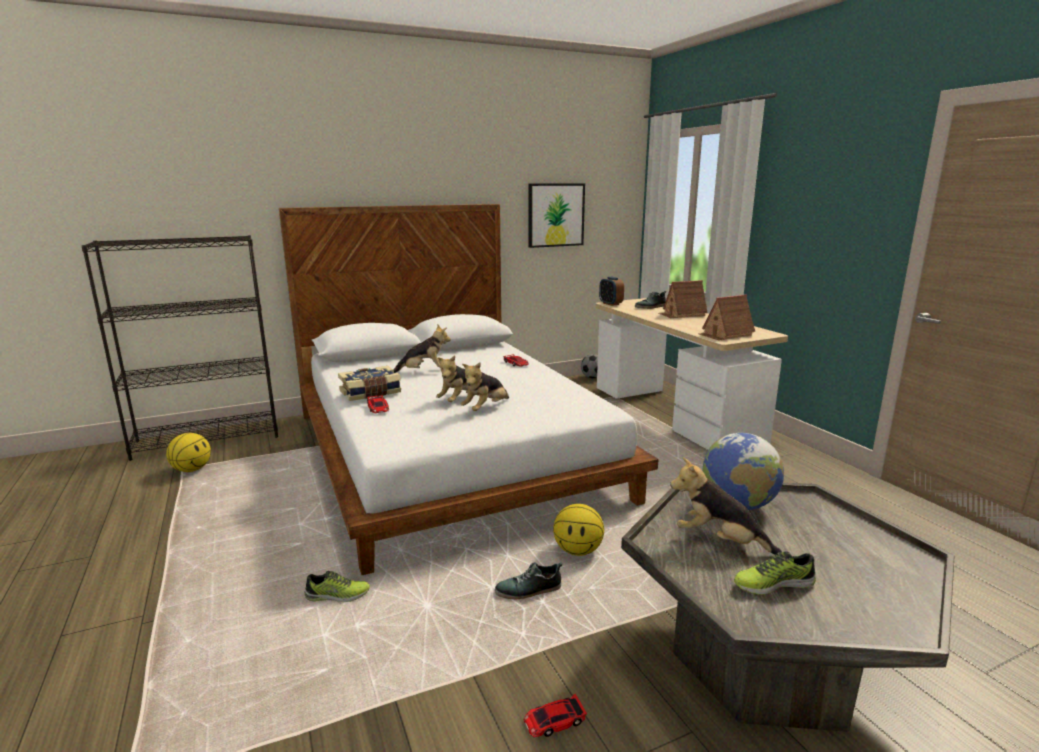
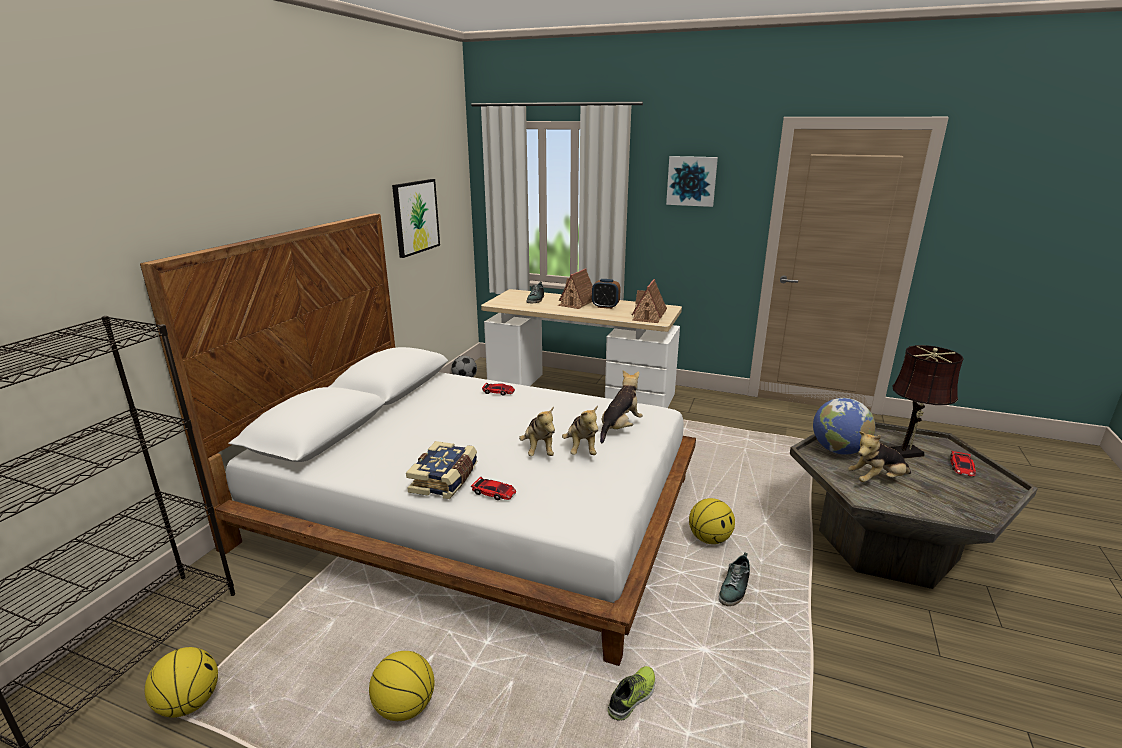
camera: 45 degrees left, 5 degrees up
(244, 521) = (404, 707): none -> basketball
(423, 372) = (435, 433): plush toy -> plush toy (620, 428)
(554, 721) = (886, 659): toy car -> toy car (962, 467)
(610, 304) = (497, 303): alarm clock -> alarm clock (605, 306)
(772, 583) = (937, 492): shoe -> none
(826, 184) = (691, 181): none -> picture
(832, 544) = (908, 453): none -> brown table lamp

